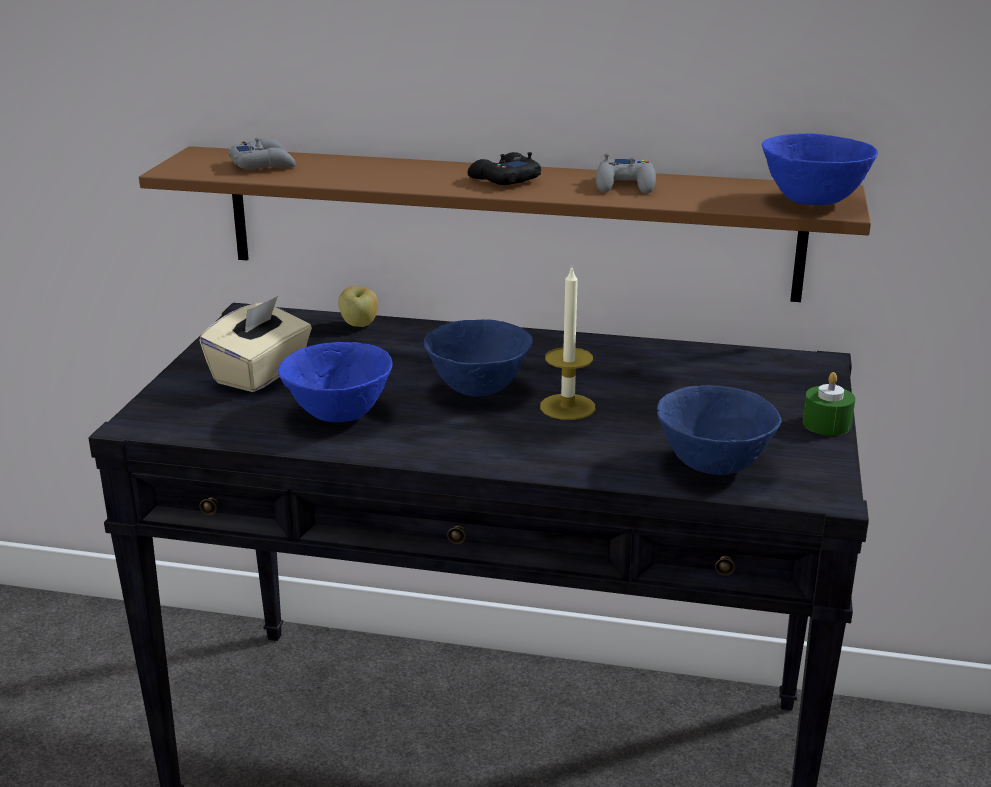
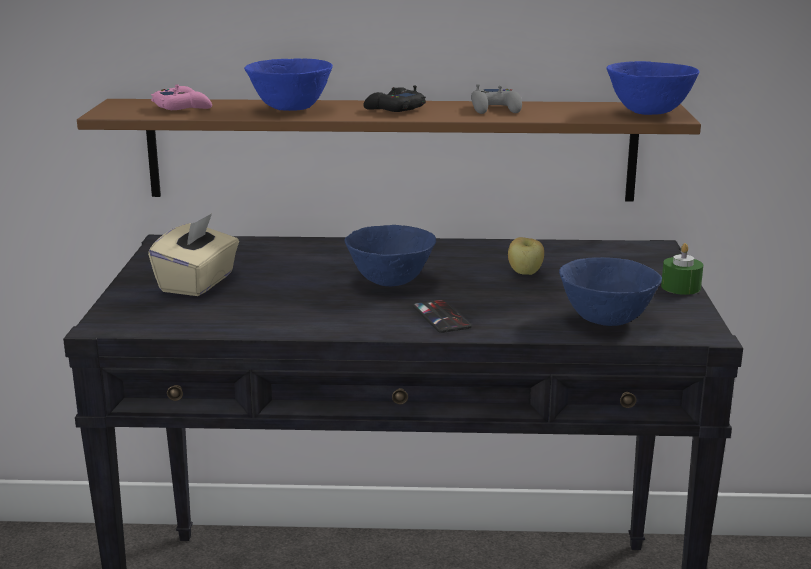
camera: 10 degrees left, 5 degrees down
(263, 164) = (182, 107): grey game controller -> pink game controller
(338, 415) = (279, 307): blue bowl -> blue bowl (289, 109)
(359, 325) = (267, 244): apple -> apple (525, 273)
(517, 444) = (441, 317): none -> phone
(567, 407) = (470, 289): candle -> none

